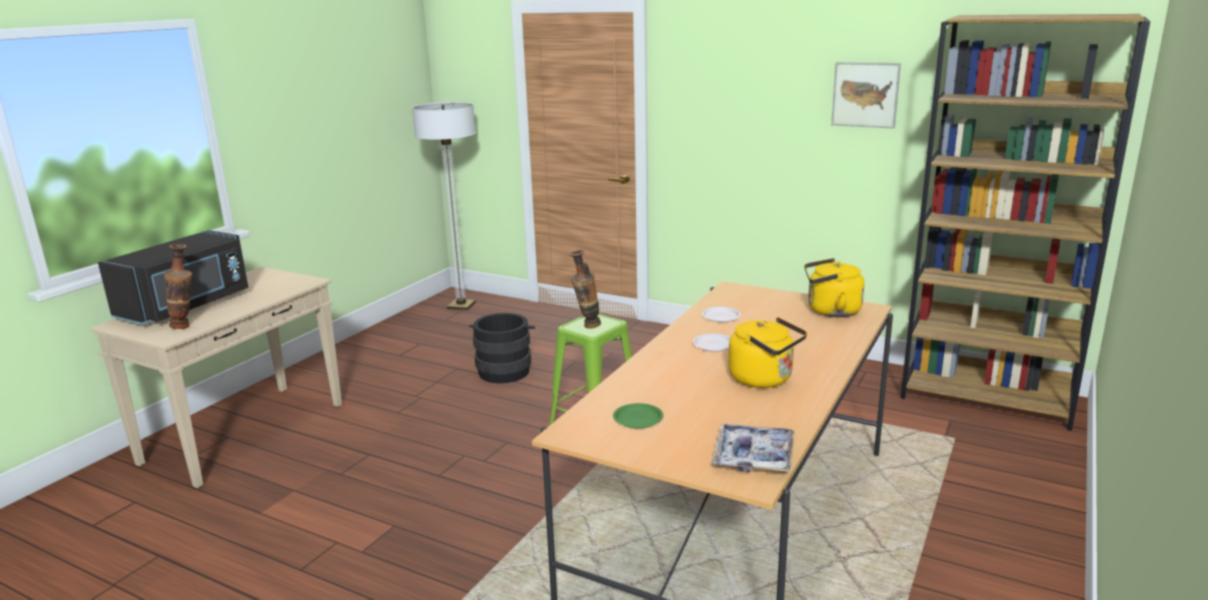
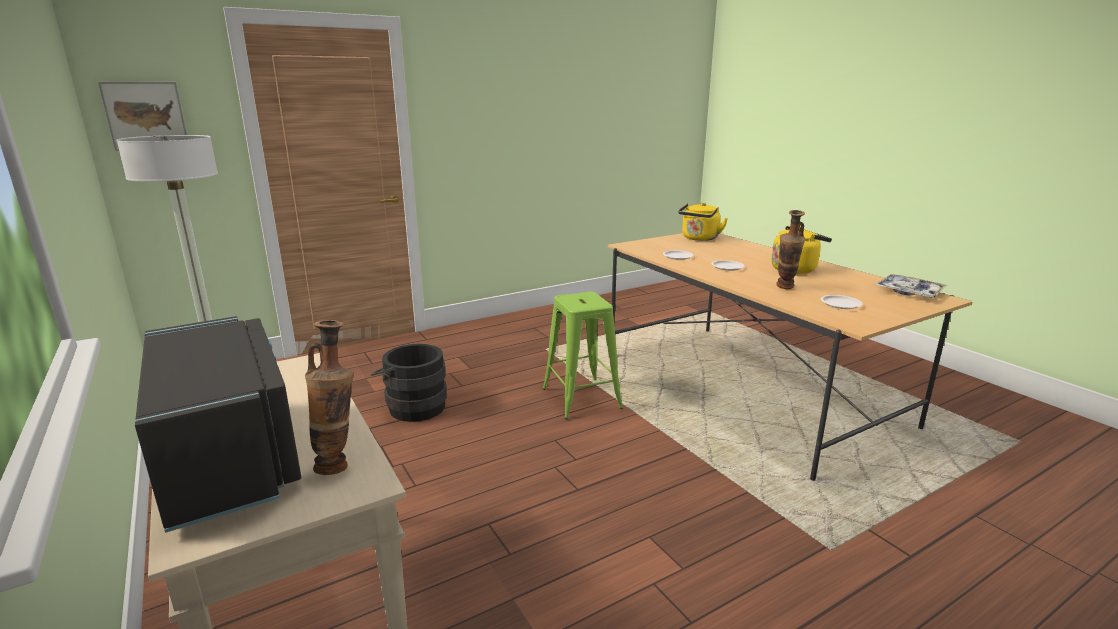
camera: 60 degrees left, 0 degrees up
(586, 326) = (584, 302): vase -> vase (785, 288)
(637, 419) = (840, 304): green plate -> white plate
(865, 94) = (580, 103): picture -> picture (145, 116)
(987, 397) = (671, 290): brown bookcase -> none

